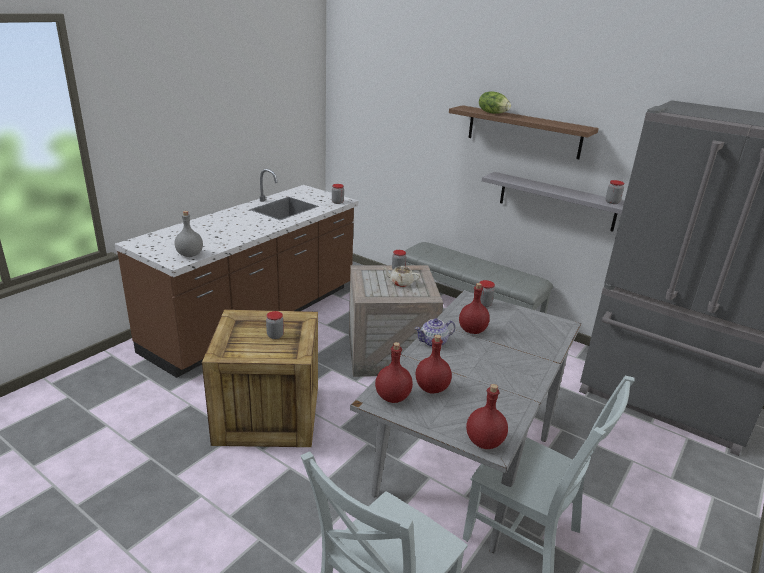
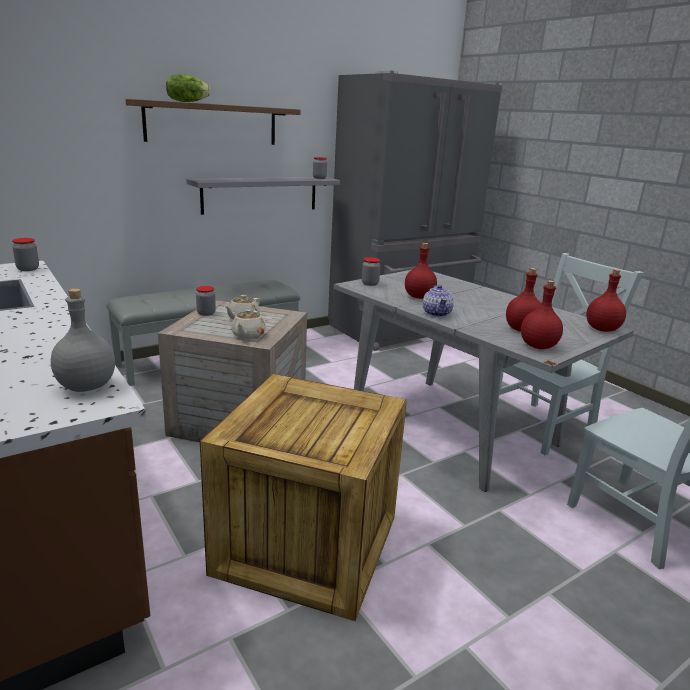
camera: 70 degrees left, 5 degrees down
(275, 335) = (309, 415): jar -> none
(372, 291) = (248, 335): none -> beige teapot

